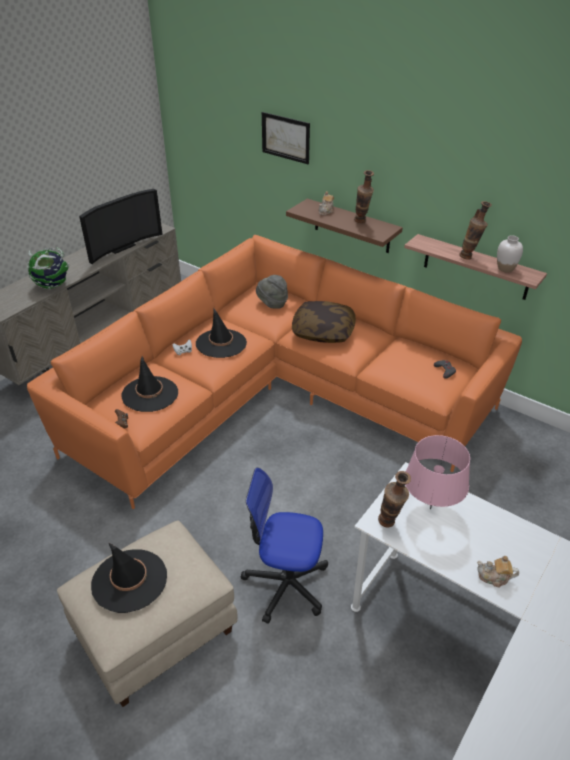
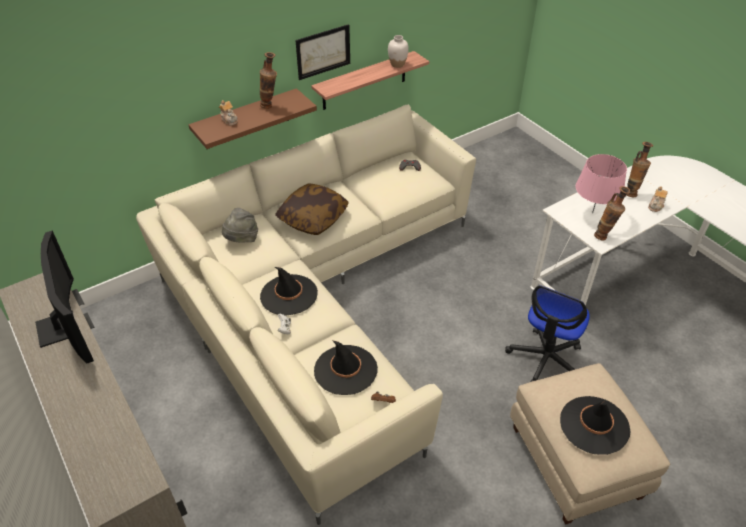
camera: 70 degrees left, 5 degrees up
(53, 286) = (113, 413): globe -> none
(276, 395) = (316, 304): orange sofa -> beige sofa
(285, 137) = (143, 75): picture -> picture (323, 52)
(469, 257) = (370, 74): vase -> vase (631, 192)

